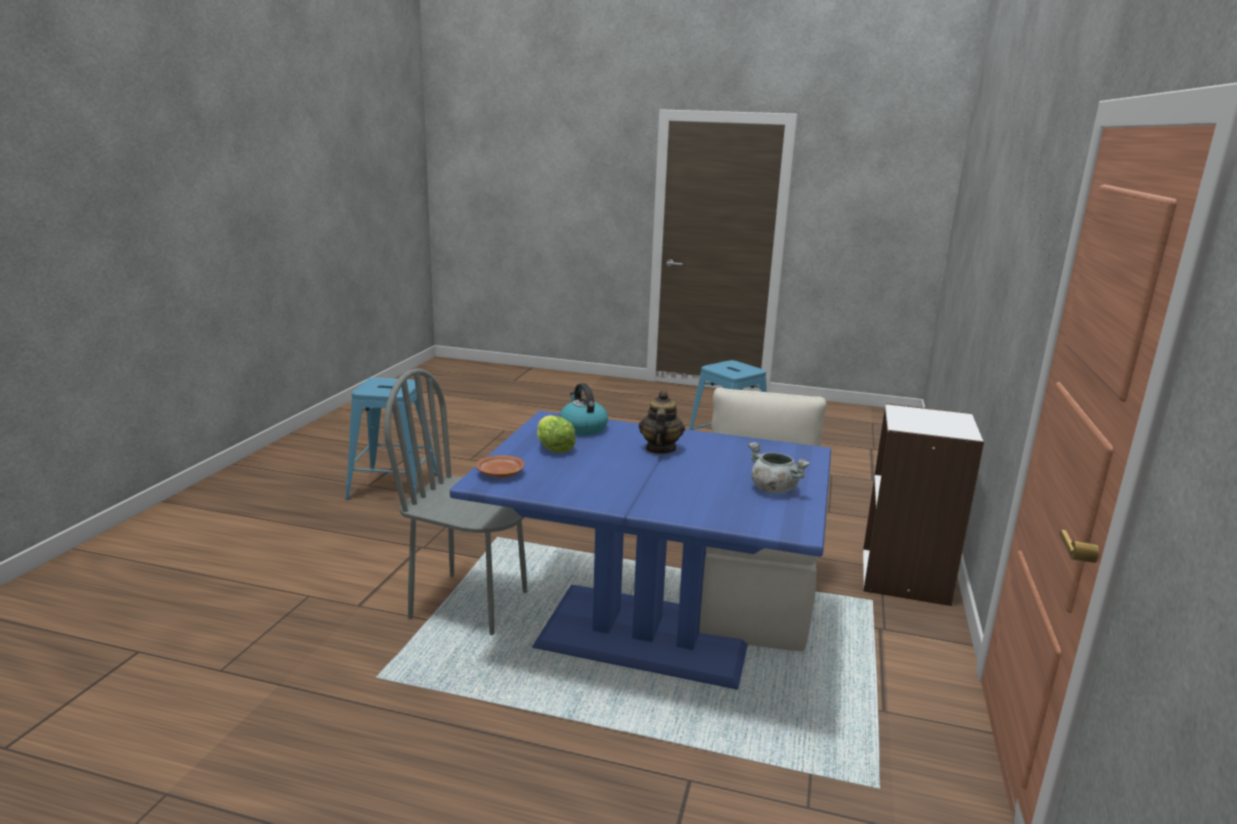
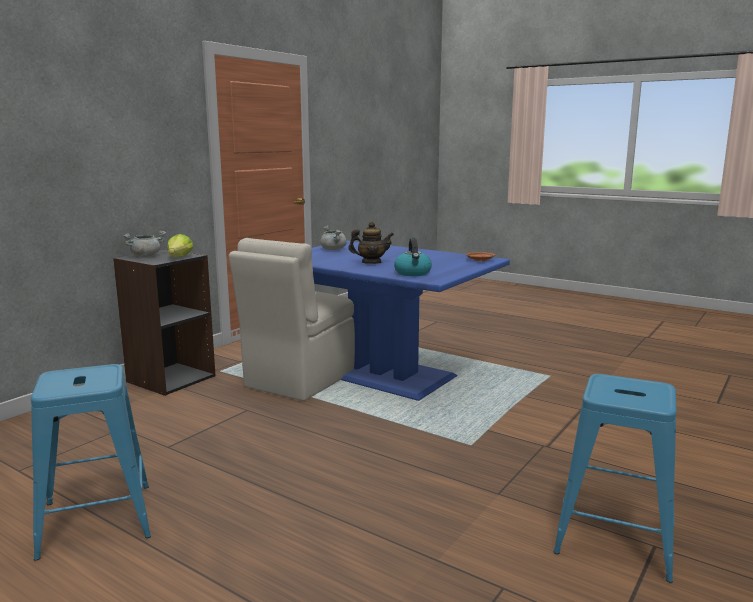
camera: 160 degrees left, 5 degrees down
(470, 604) = (496, 400): grey chair -> none
(553, 447) = (441, 267): lettuce -> lettuce (179, 257)
(660, 449) = (371, 263): teapot -> teapot turned 120 degrees counterclockwise
(906, 577) = (170, 378): white bookcase -> black bookcase
(949, 420) = (146, 256): none -> grey cooking pot

